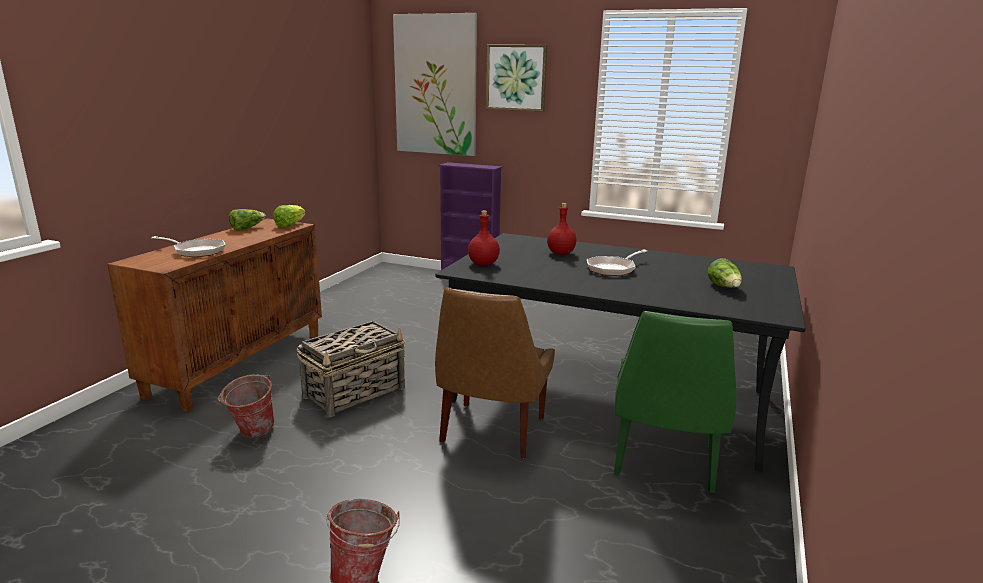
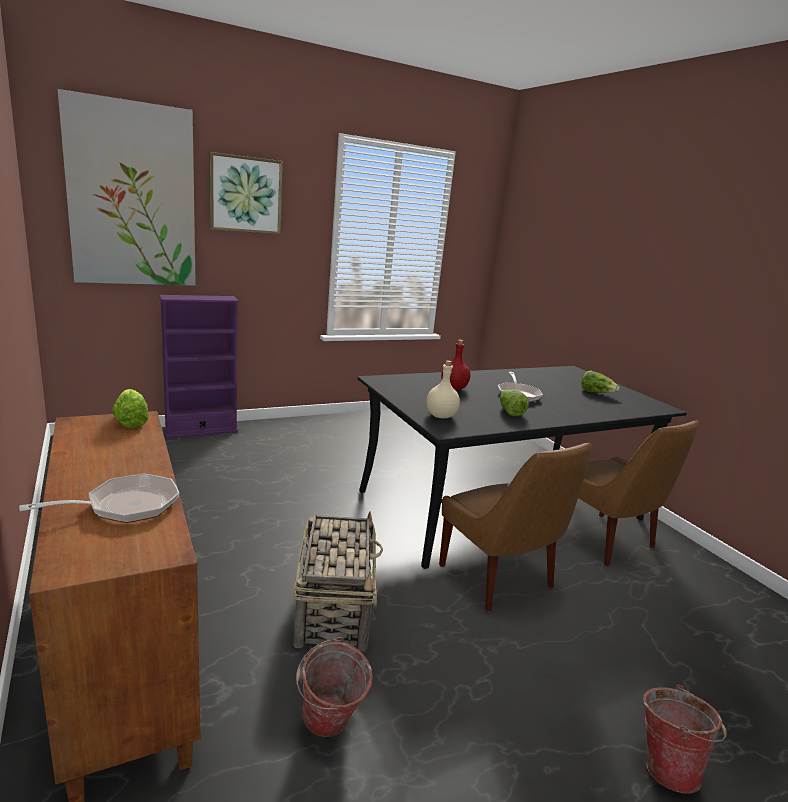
camera: 50 degrees left, 0 degrees up
(247, 228) = (80, 442): lettuce -> lettuce (510, 411)
(483, 264) = (441, 416): red bottle -> beige bottle
(664, 462) = (606, 541): green chair -> brown chair

